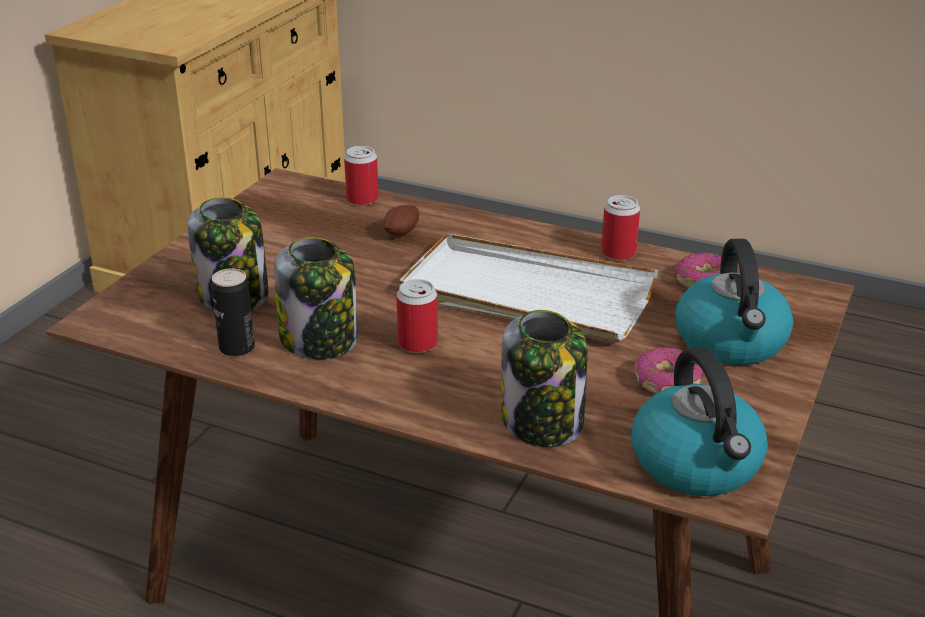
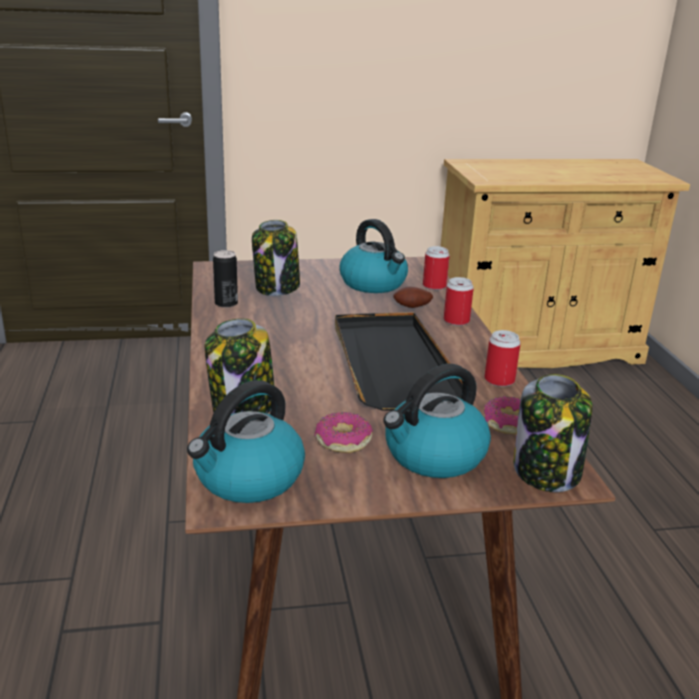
camera: 55 degrees right, 5 degrees down
(307, 230) = (374, 283): none -> kettle
(320, 340) = (259, 320): jar -> jar (547, 472)
(417, 343) = (288, 347): can -> can (456, 321)
(526, 295) = (391, 363): white tray -> black tray

